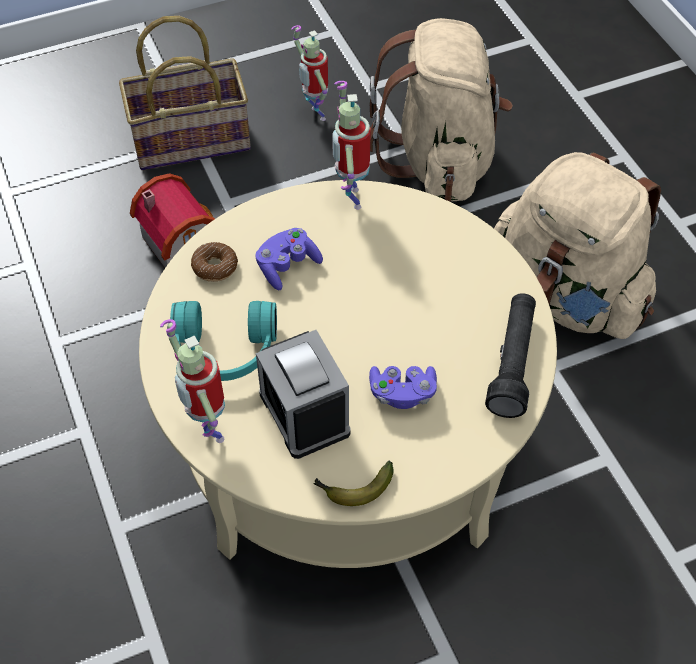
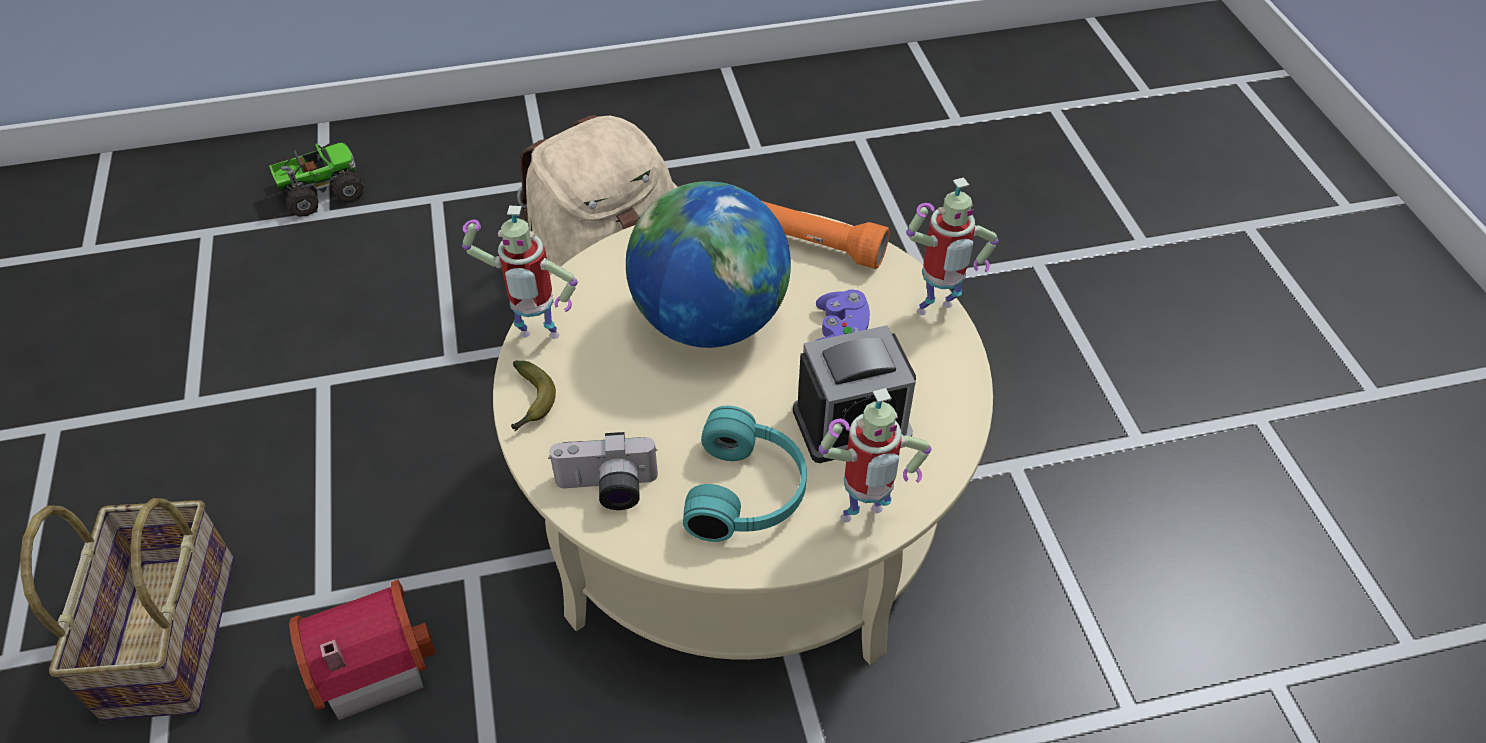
camera: 80 degrees left, 5 degrees down
(215, 267) = (607, 490): donut -> camera
(287, 266) = (629, 414): purple game controller -> none
(315, 114) = (207, 472): toy robot -> toy robot (936, 312)
(354, 488) = (954, 393): banana -> banana (530, 403)
(396, 300) = (709, 321): none -> globe
(439, 159) = (359, 354): beige backpack -> none
(512, 363) = (814, 245): black flashlight -> orange flashlight
(602, 85) = (320, 191): none -> toy truck

